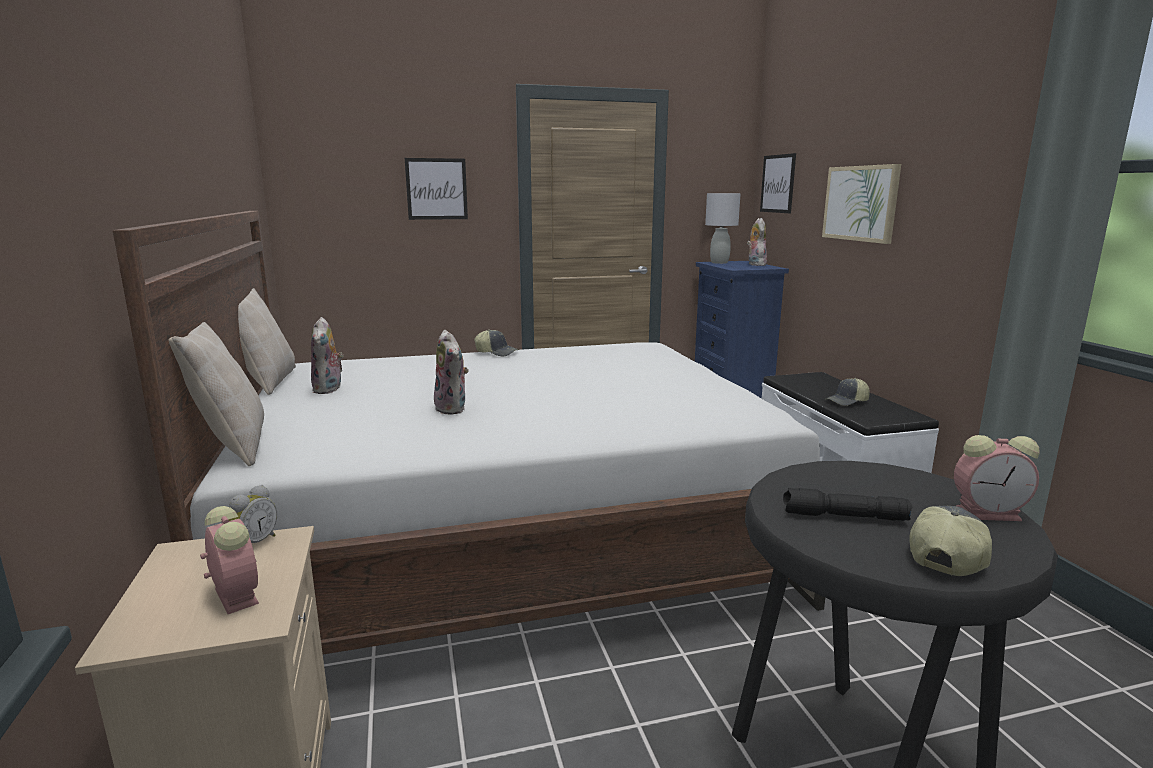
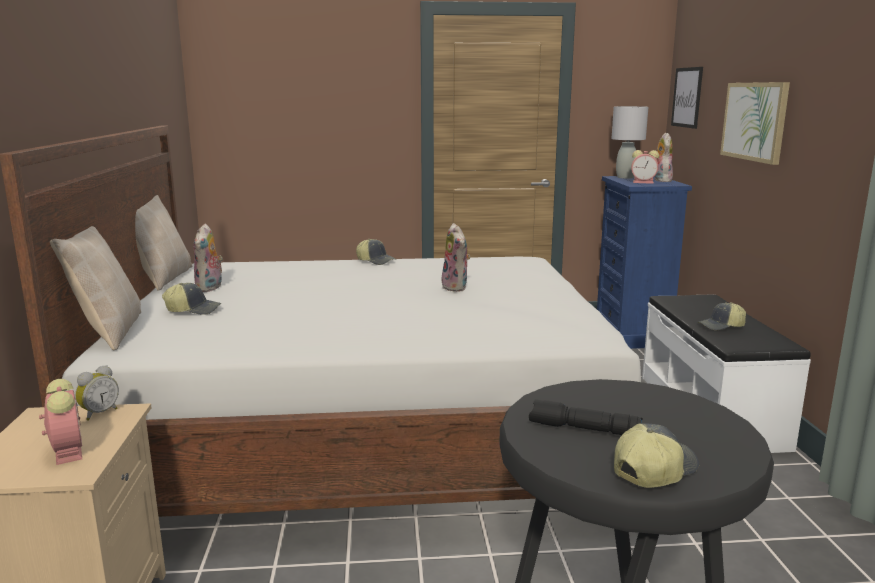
camera: 10 degrees right, 0 degrees up
(323, 414) = (194, 310): none -> cap
(436, 189) = (342, 102): picture -> none
(453, 409) = (306, 311): plush toy -> plush toy (456, 287)
(990, 513) = (728, 438): alarm clock -> alarm clock (644, 182)

